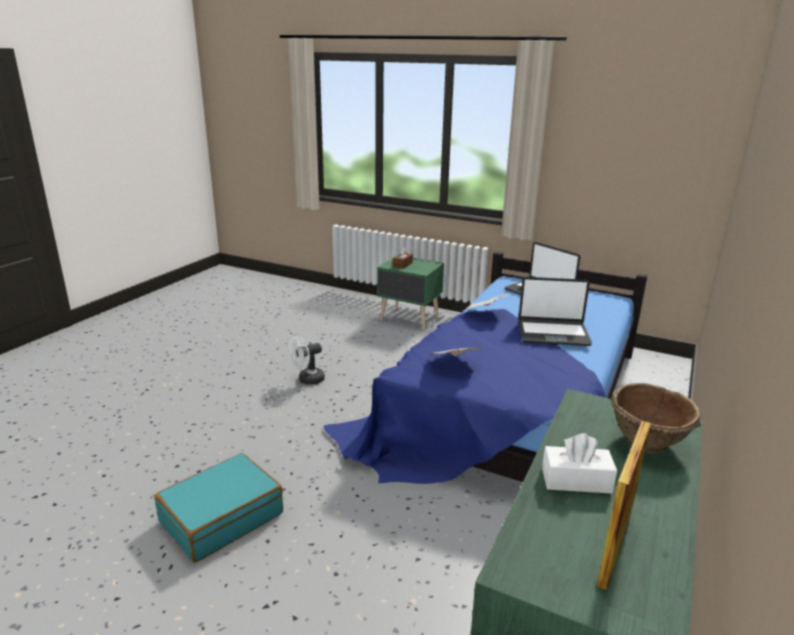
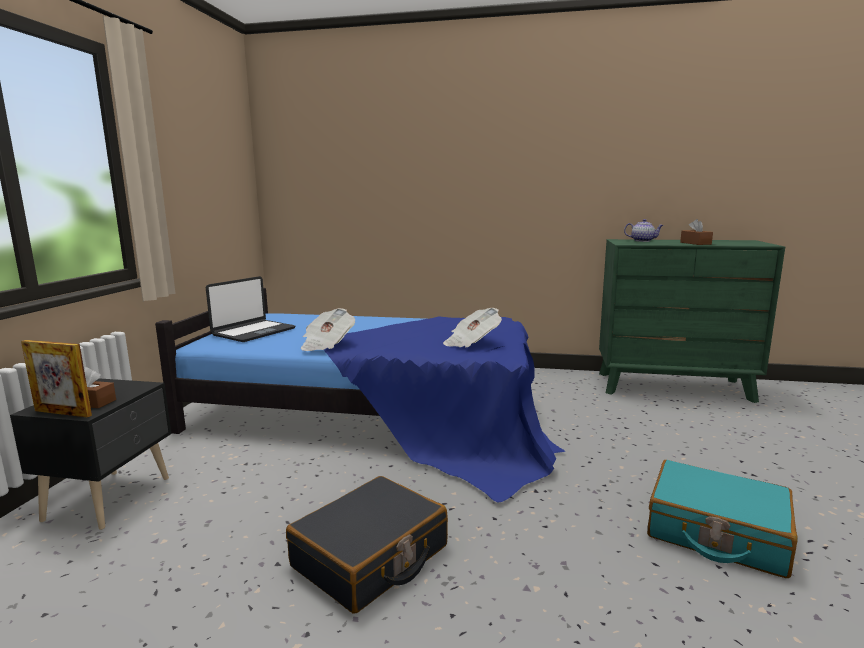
camera: 105 degrees left, 10 degrees down
(307, 380) = (371, 557): white fan -> black suitcase
(409, 319) = (112, 498): green nightstand -> black nightstand
(553, 333) = (372, 324): laptop -> none
(576, 480) = (695, 243): white tissue box -> brown tissue box
(614, 550) = (726, 242): picture frame -> picture frame (63, 413)
(648, 442) = (642, 241): brown bowl -> teapot

